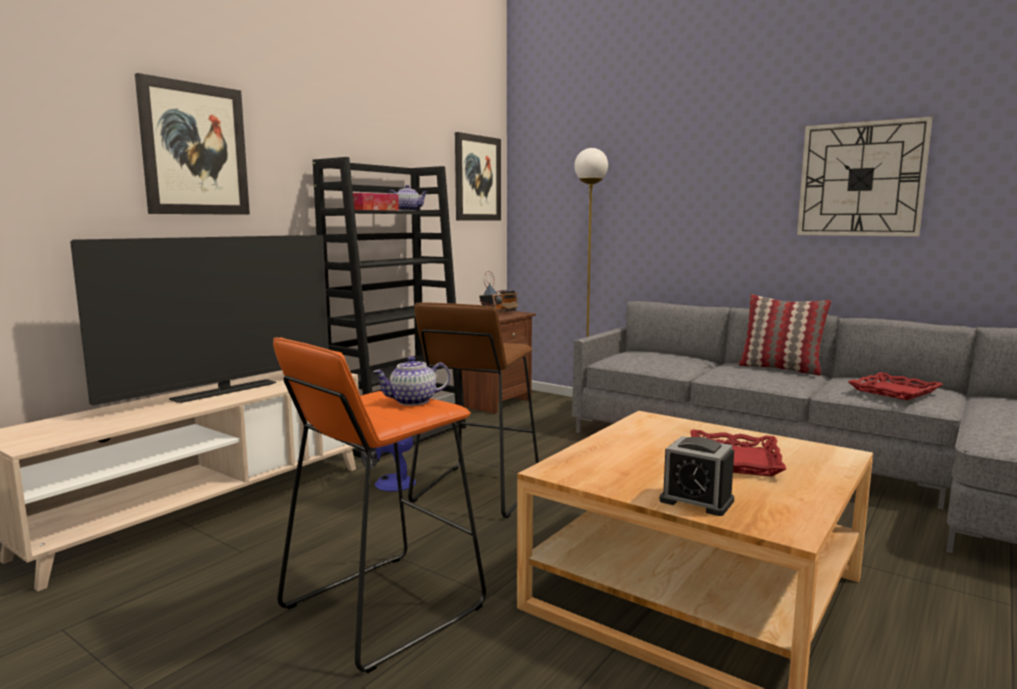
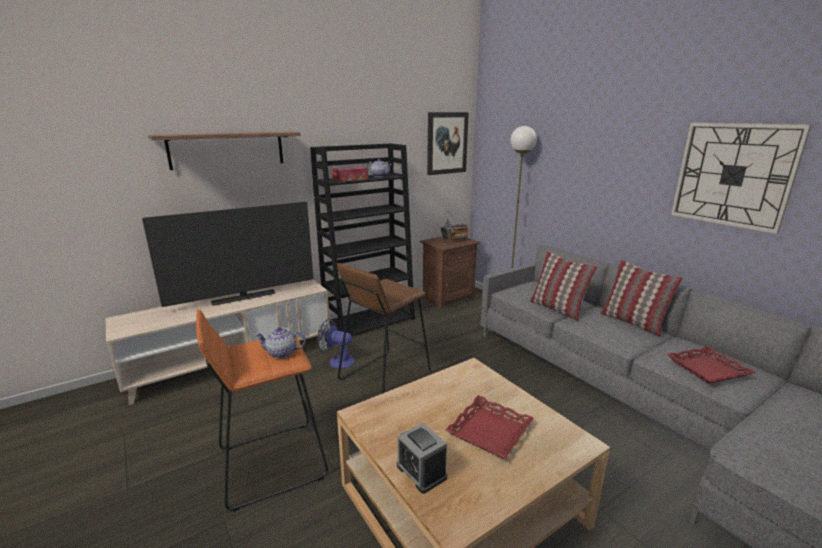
camera: 20 degrees right, 10 degrees up
(195, 149) = (227, 149): picture -> shelf
(684, 367) = (557, 309): none -> pillow

